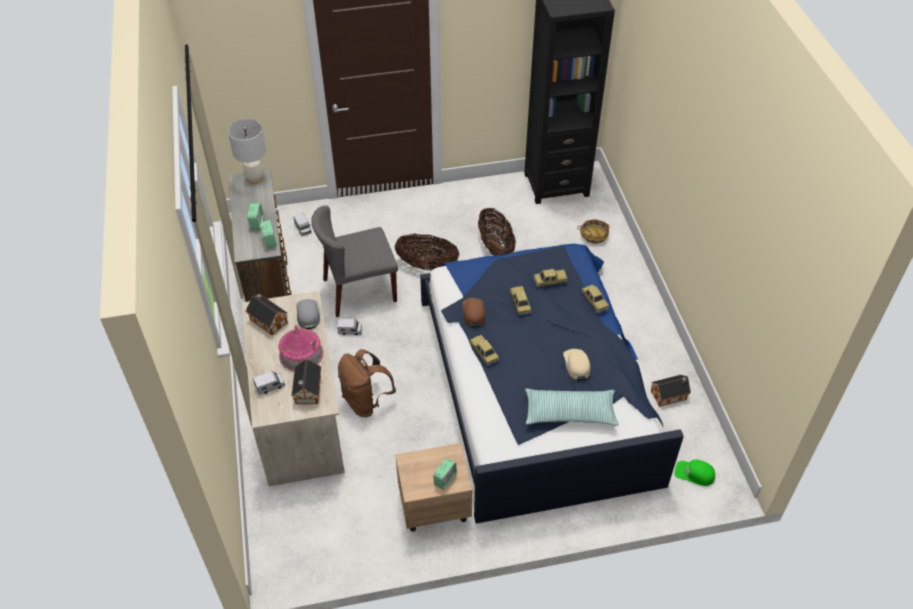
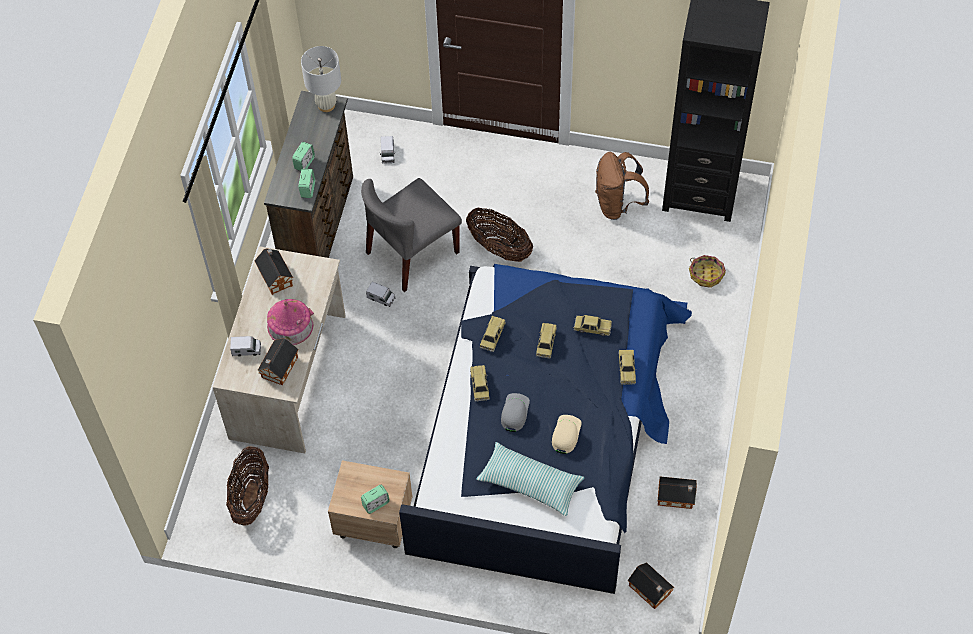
camera: 25 degrees right, 10 degrees up
(308, 314) = (316, 283): grey cap -> grey cap (514, 413)
(359, 291) = (412, 253): grey chair -> grey chair turned 45 degrees counterclockwise
(366, 401) = (360, 385): brown backpack -> brown backpack (617, 204)
(473, 313) = (492, 336): brown cap -> toy car
(496, 247) = (586, 252): basket -> basket (251, 497)
(694, 474) = (650, 591): green cap -> toy house

